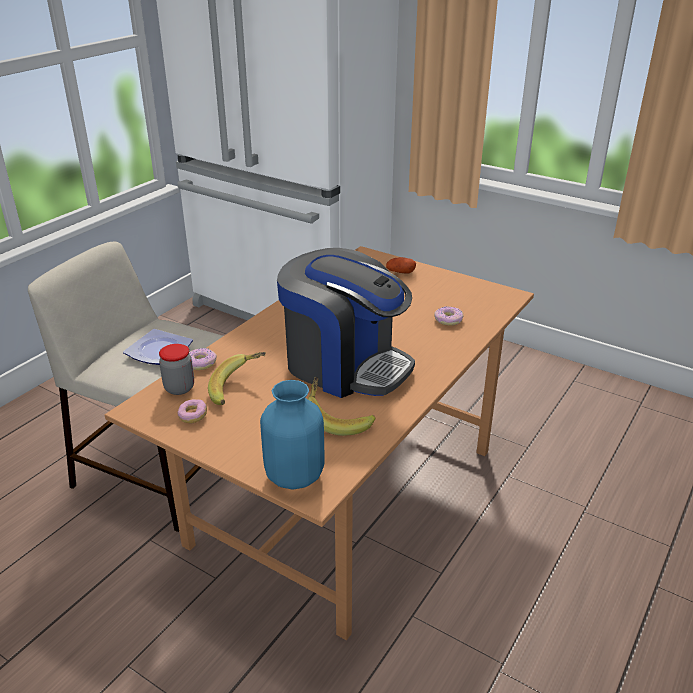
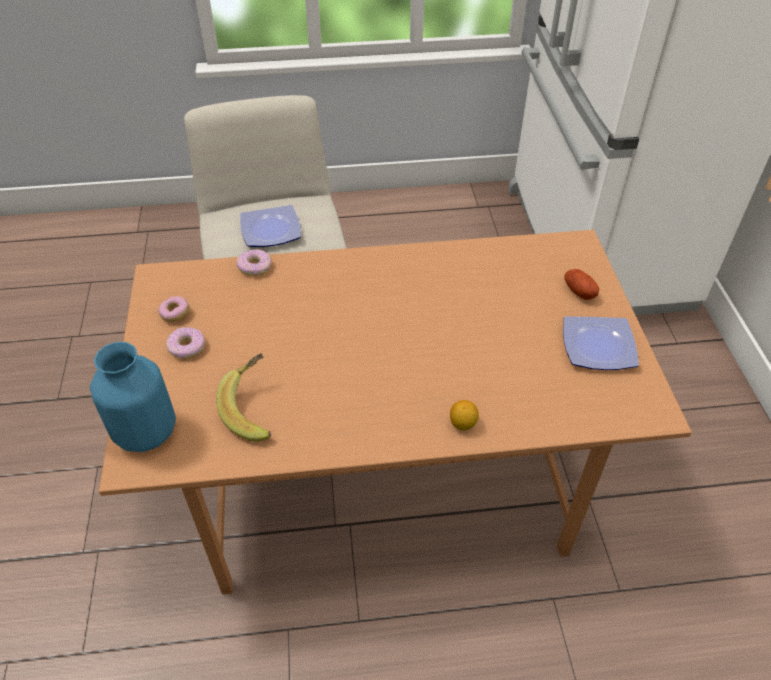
camera: 50 degrees right, 15 degrees up
(179, 388) = (207, 279): jar -> none
(239, 389) = (239, 315): banana -> none
(345, 365) = (349, 360): coffee machine -> none
(447, 286) = (599, 345): none -> plate
(448, 320) = (527, 388): donut -> donut (186, 347)
(448, 351) = (463, 424): none -> lemon

